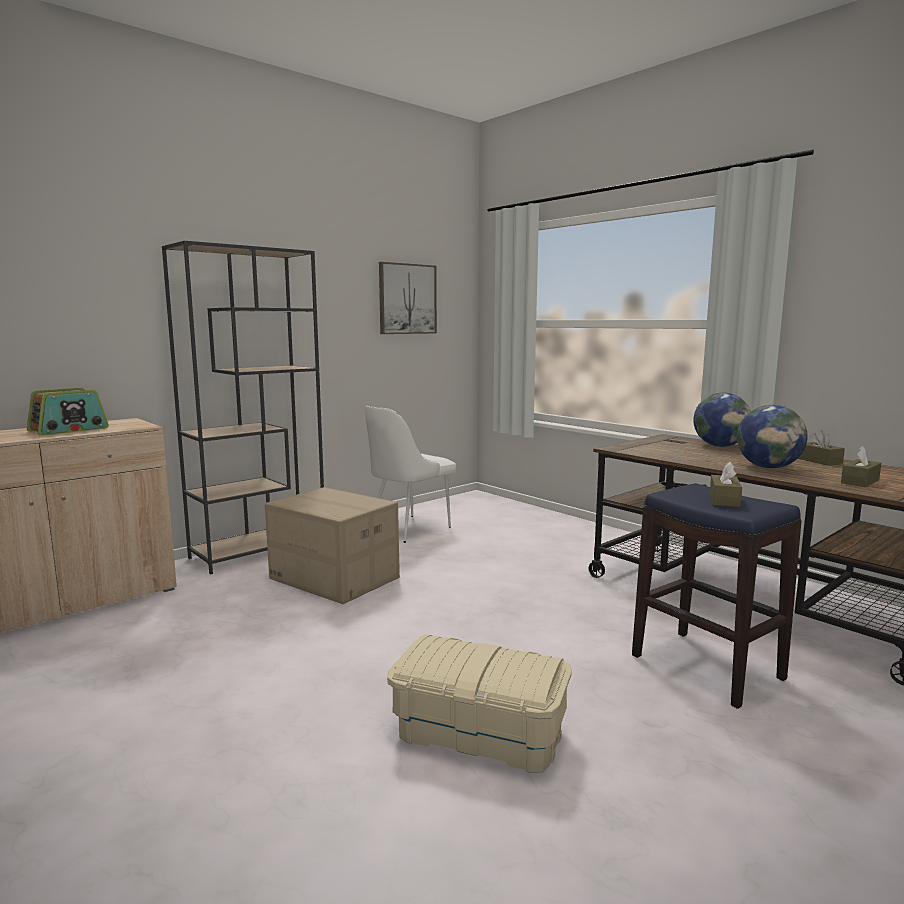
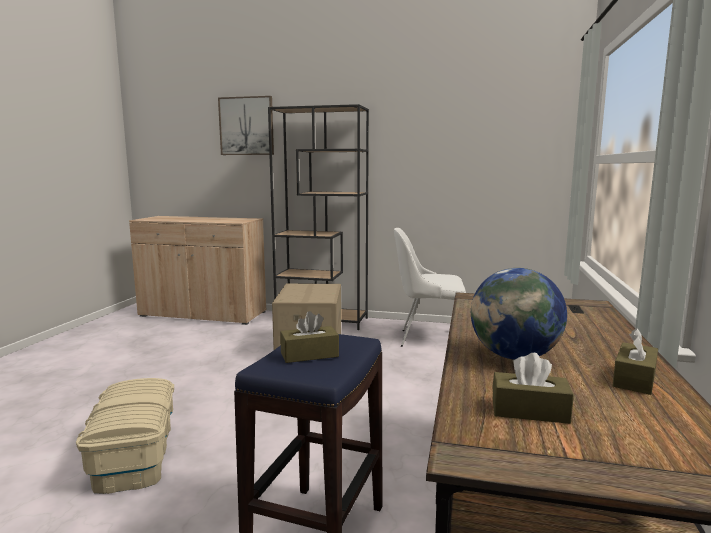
camera: 55 degrees right, 0 degrees up
(69, 430) = (212, 219): radio -> none
(407, 299) = (487, 138): picture -> picture (246, 126)
(720, 446) = (600, 326): globe -> none

